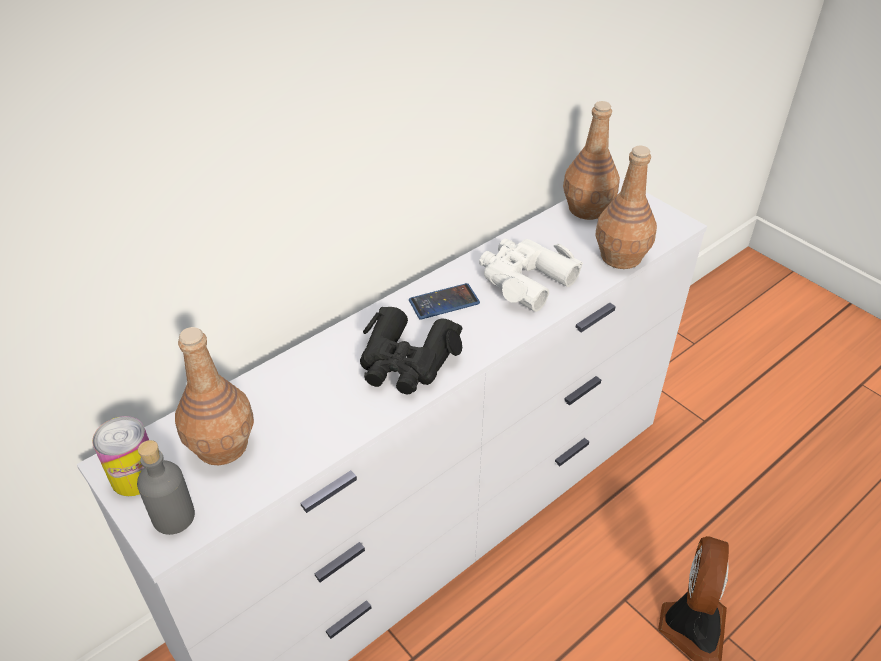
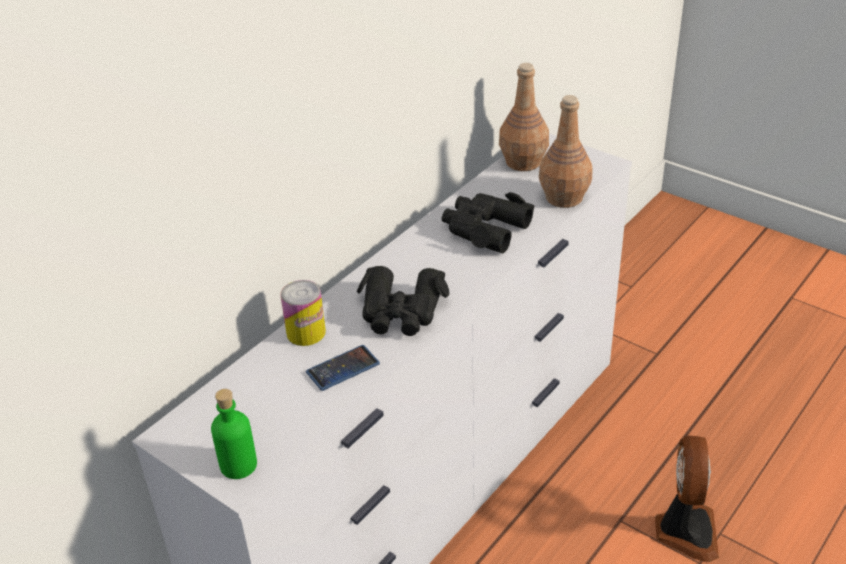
camera: 10 degrees left, 5 degrees down
(135, 476) = (190, 440): can -> can (306, 332)
(174, 517) = (238, 465): grey bottle -> green bottle
(221, 445) = (259, 403): brown bottle -> none
(444, 302) = (419, 258): phone -> phone (343, 368)
(524, 279) = (484, 229): white binoculars -> black binoculars

